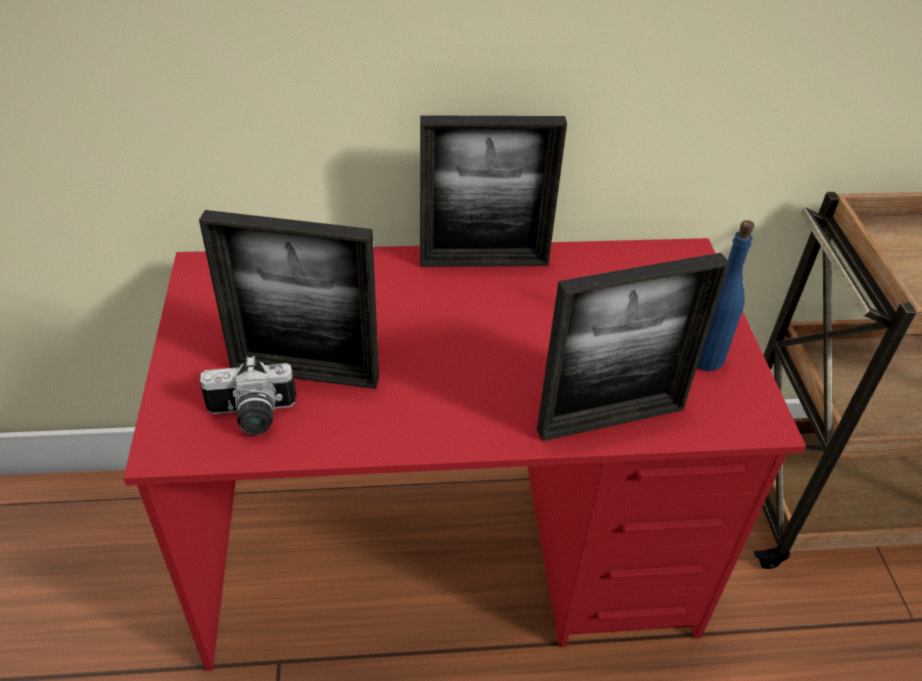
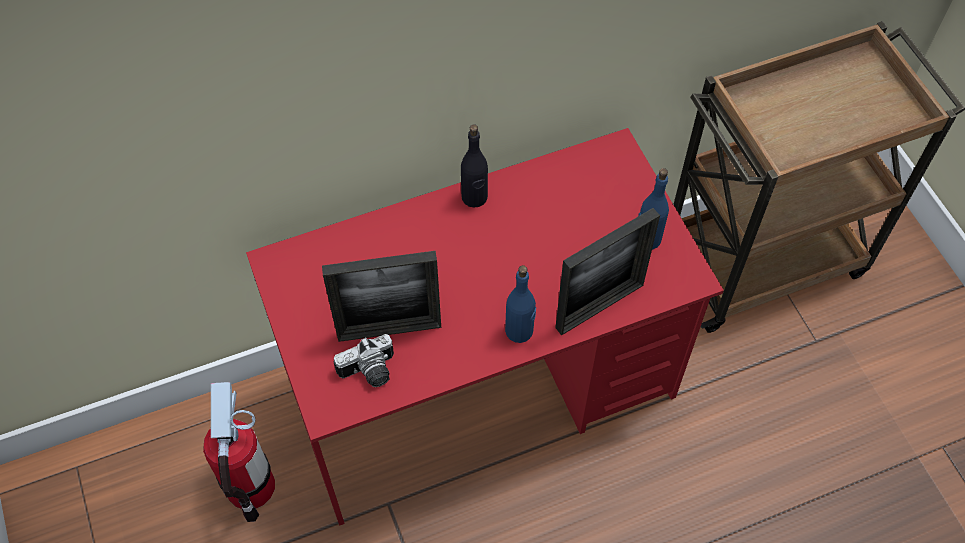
camera: 15 degrees left, 15 degrees up
(125, 589) = (251, 487): none -> fire extinguisher
(483, 420) = (519, 331): none -> blue bottle
(484, 262) = (474, 197): picture frame -> black bottle

